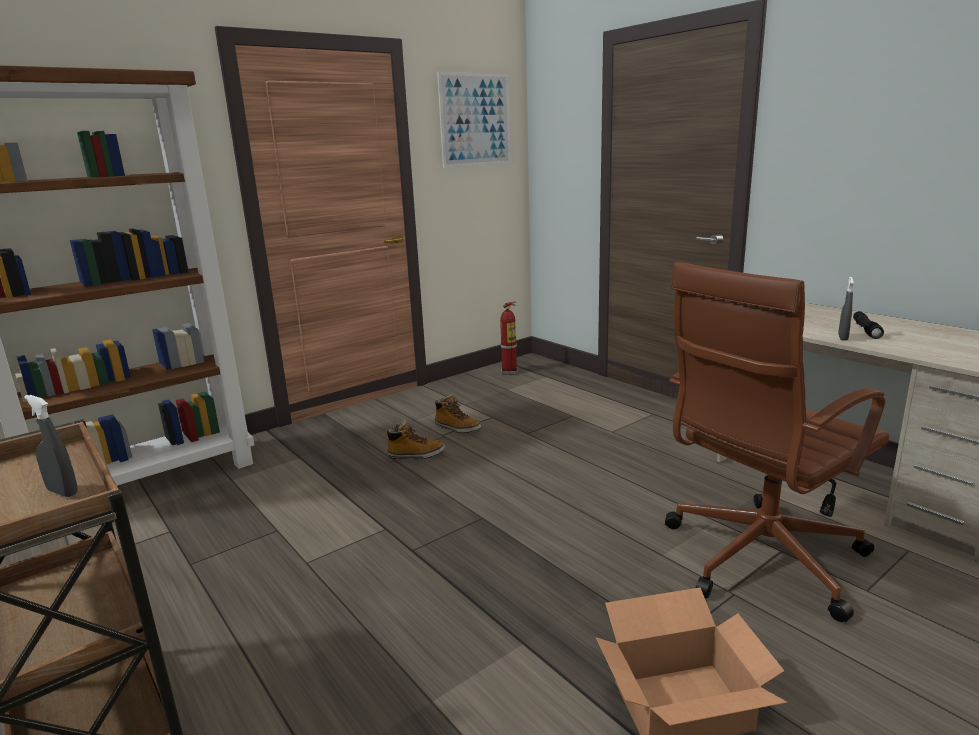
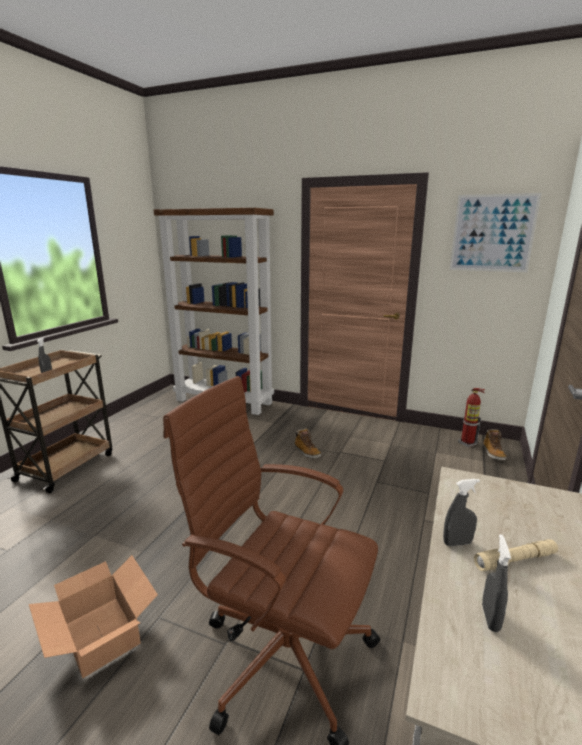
camera: 60 degrees right, 0 degrees up
(457, 428) = (354, 453): boot -> boot (493, 453)
(866, 330) = (515, 561): black flashlight -> beige flashlight
(927, 347) = (490, 618): none -> grey spray bottle

